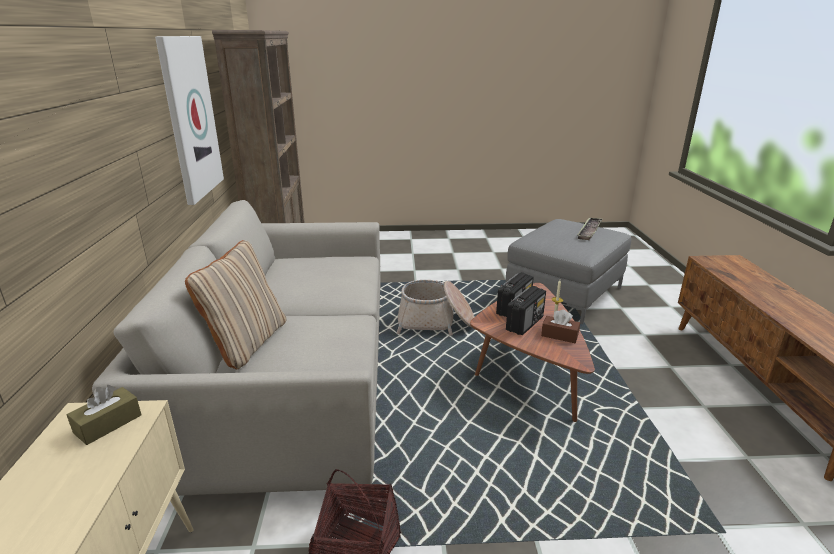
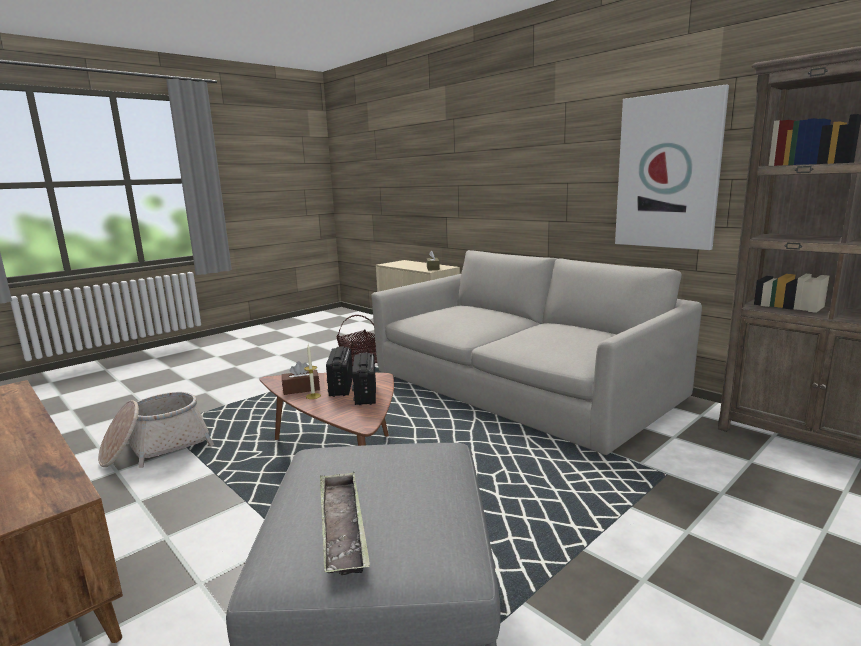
camera: 140 degrees right, 10 degrees down
(247, 342) = (486, 310): beige pillow -> none
(435, 322) = (496, 463): basket -> basket (156, 448)

